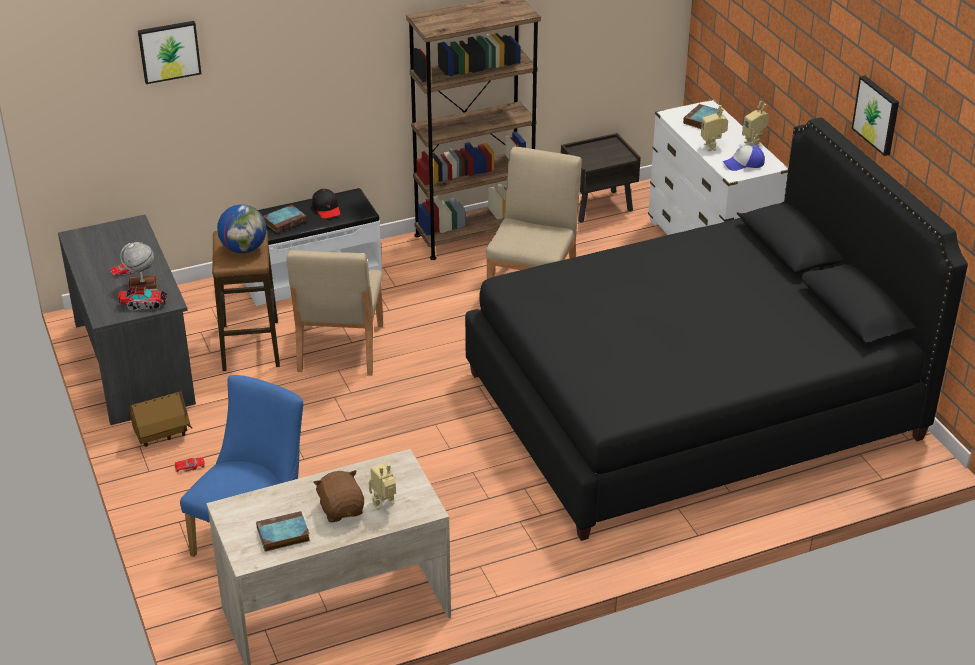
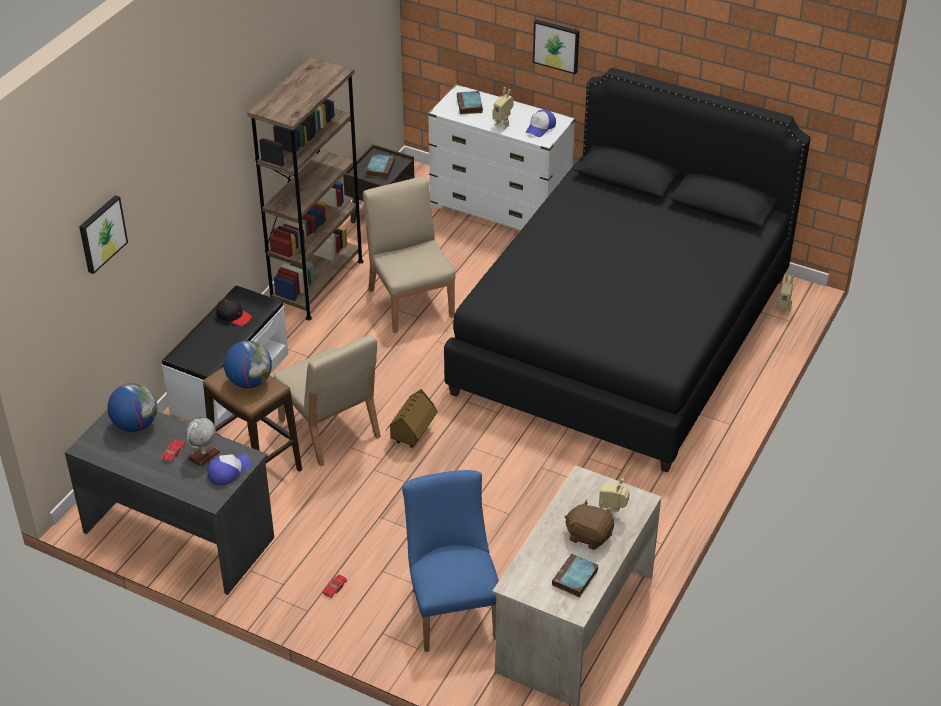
camera: 40 degrees left, 5 degrees up
(128, 238) = (135, 424): none -> globe
(143, 304) = (229, 471): toy truck -> cap
(162, 436) = (281, 578): toy house -> toy house (412, 434)
(285, 221) = (214, 344): book -> book (380, 168)
(753, 143) = (527, 108): toy robot -> toy robot (783, 309)
(877, 115) = (677, 50): picture -> picture (556, 45)

